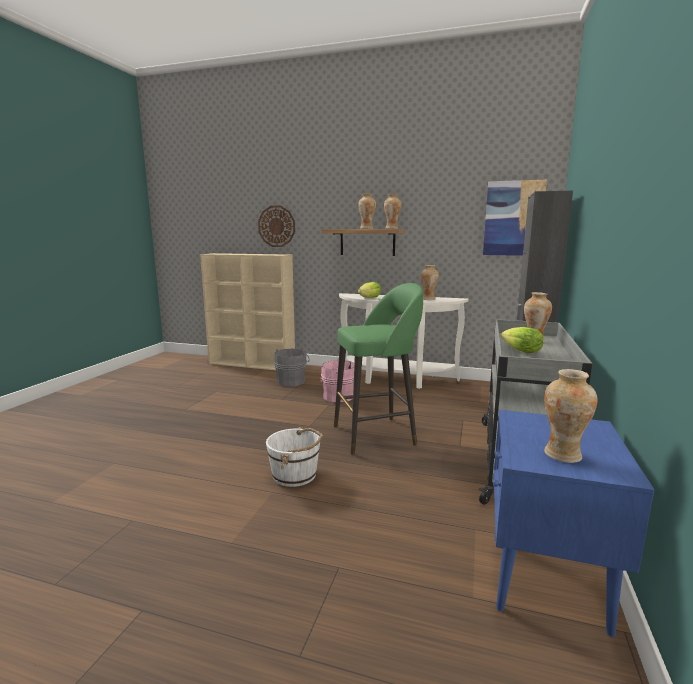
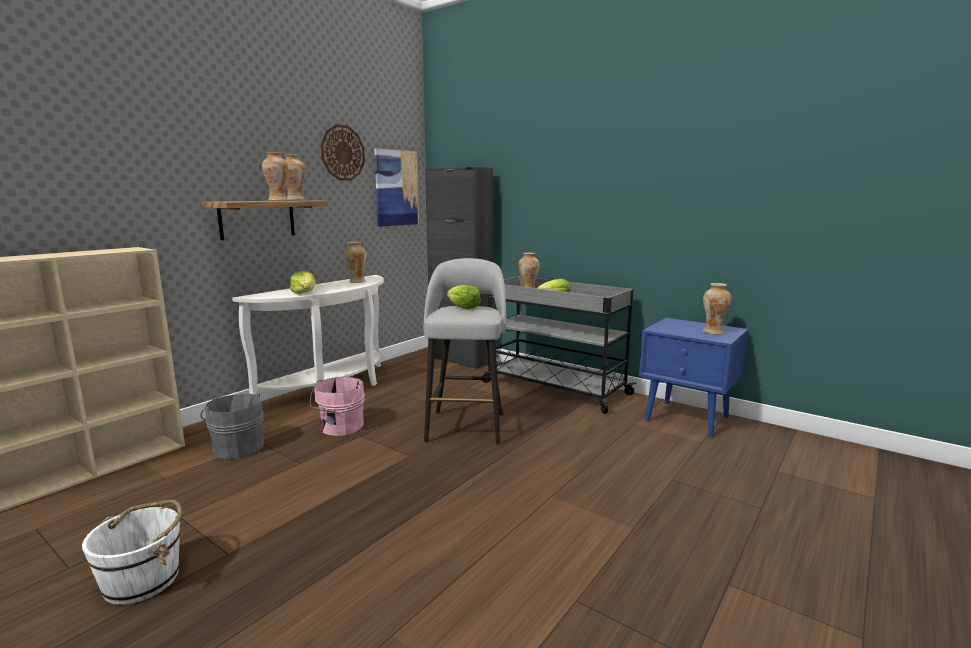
camera: 70 degrees left, 0 degrees up
(276, 226) = (88, 197): wall clock -> wall clock (342, 153)
(295, 475) = (523, 479): white bucket -> white bucket (143, 579)
(376, 435) = (466, 426): green stool -> grey stool
(384, 326) = (463, 308): none -> lettuce

